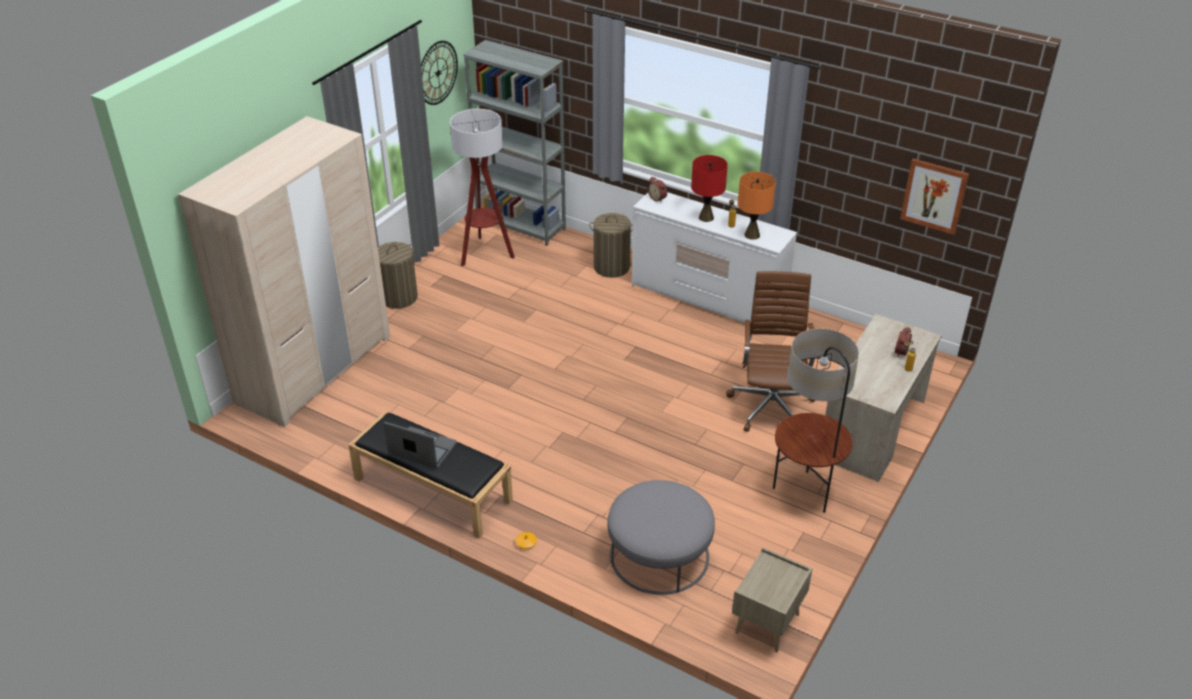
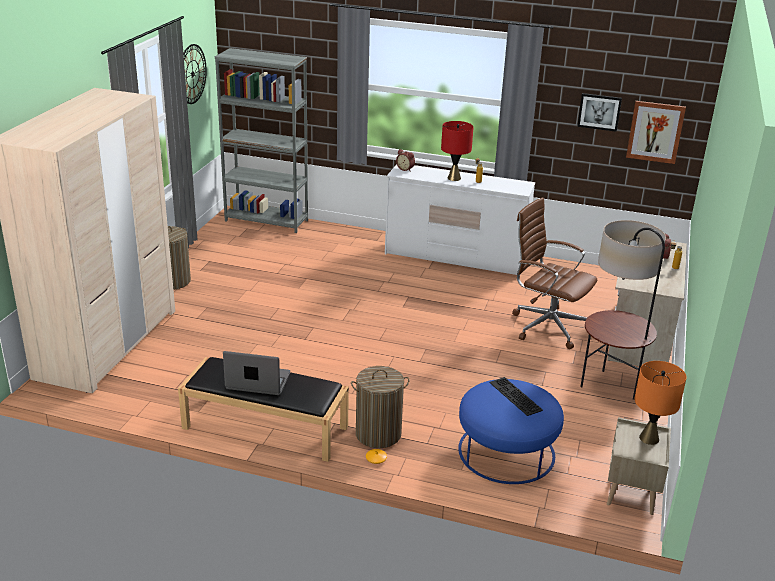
camera: 15 degrees left, 10 degrees down
(485, 253) = (241, 242): floor lamp -> none
(611, 267) = (361, 243): laundry basket -> laundry basket (378, 434)
(659, 555) = (506, 452): grey ottoman -> blue ottoman
(666, 505) = (514, 396): none -> keyboard
(752, 235) = (499, 186): orange table lamp -> orange table lamp (649, 438)
(771, 404) = (547, 326): brown office chair -> brown office chair turned 45 degrees counterclockwise
(872, 164) = (599, 111): none -> picture

